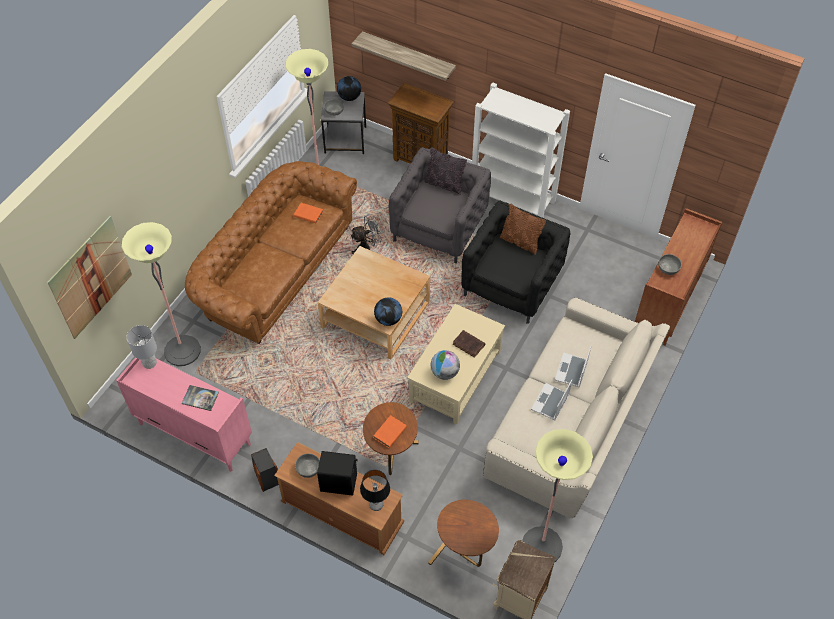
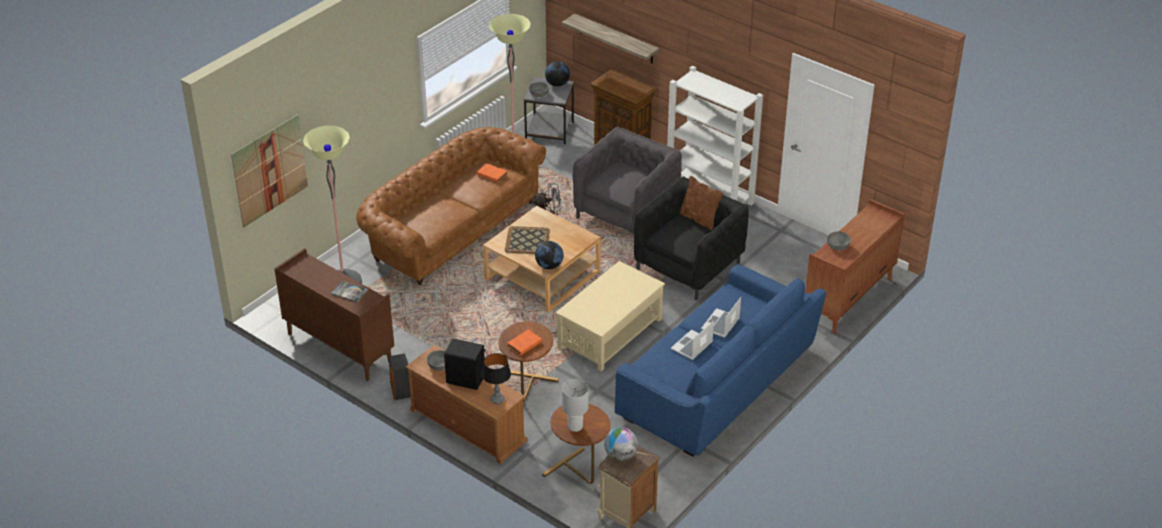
camera: 10 degrees right, 15 degrees down
(150, 363) = (308, 261): grey table lamp -> grey table lamp (575, 427)
(194, 434) = (339, 347): pink cabinet -> brown cabinet
(360, 291) = (527, 241): none -> tray
(444, 184) = (635, 165): black pillow -> none
(444, 372) = (593, 313): globe -> globe (620, 455)
(469, 345) = (624, 294): brown book -> none
(541, 546) = (660, 477): floor lamp -> none
(571, 423) = (718, 384): beige sofa -> blue sofa

